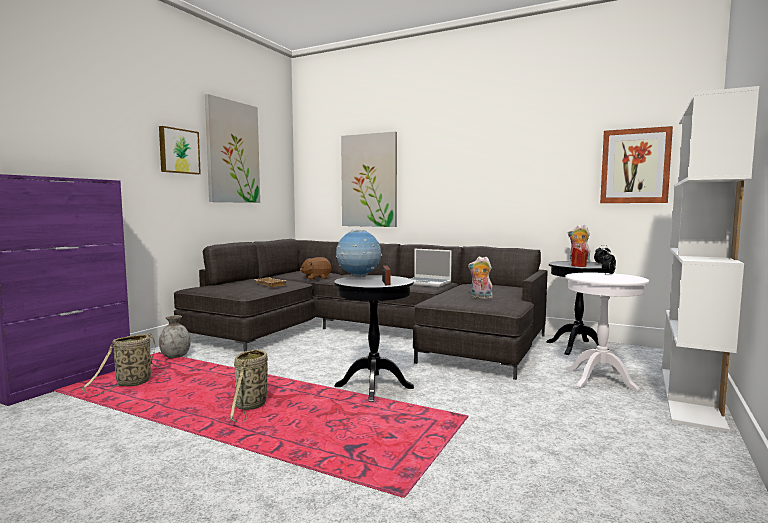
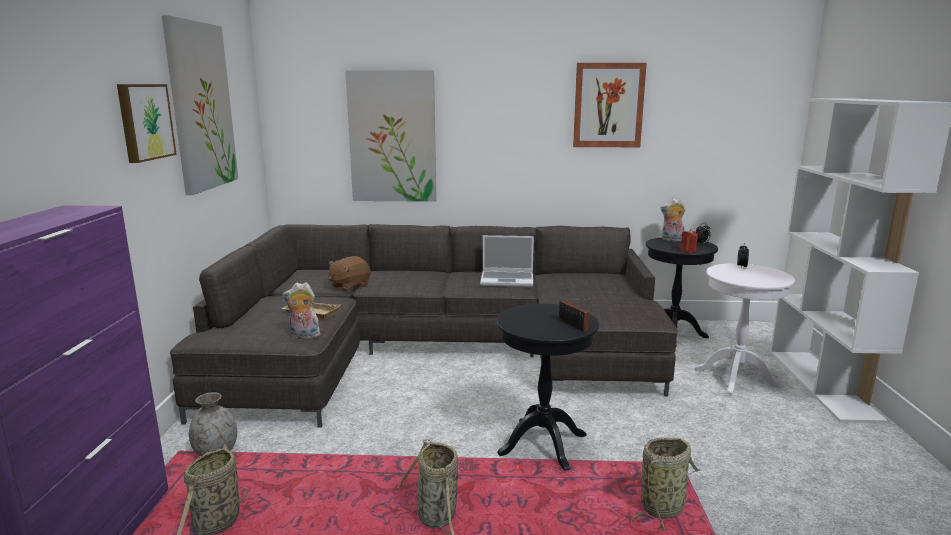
camera: 25 degrees left, 10 degrees up
(358, 277) = (518, 315): globe -> none
(416, 435) = (664, 507): none -> basket
(480, 298) = (606, 304): plush toy -> plush toy (303, 336)
(635, 166) = (728, 130): picture -> picture (608, 105)

